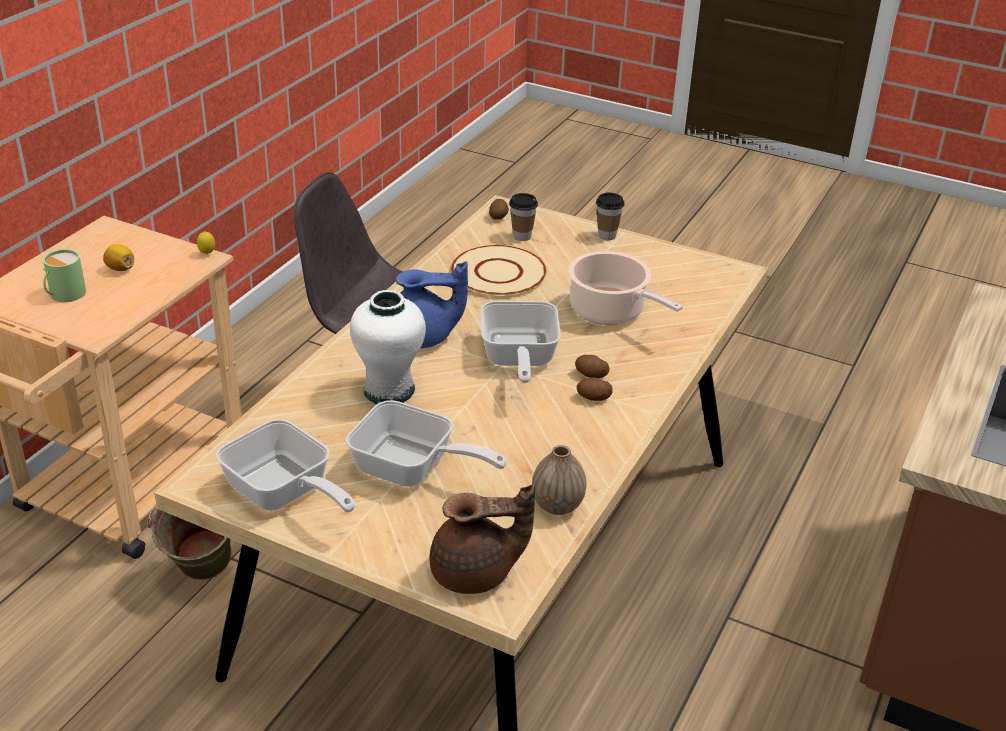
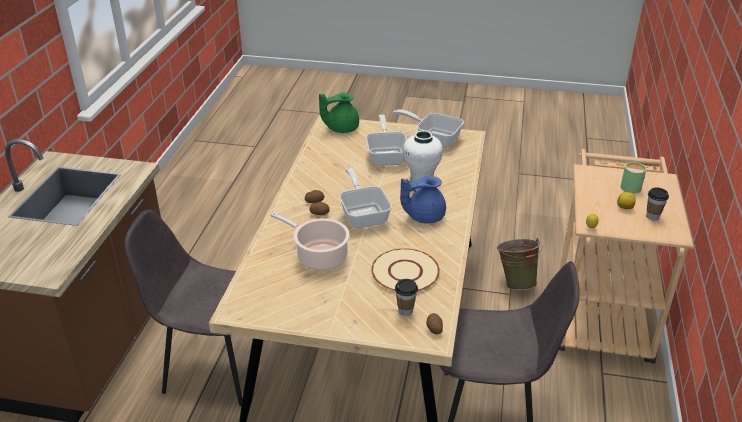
camera: 165 degrees right, 0 degrees up
(412, 469) = (387, 155): frying pan -> frying pan turned 75 degrees clockwise
(475, 574) = (341, 128): brown teapot -> green teapot
(557, 506) = (317, 153): vase -> none
(607, 235) = (340, 327): cup -> cup (652, 216)
(760, 551) = (215, 364): none -> grey chair

